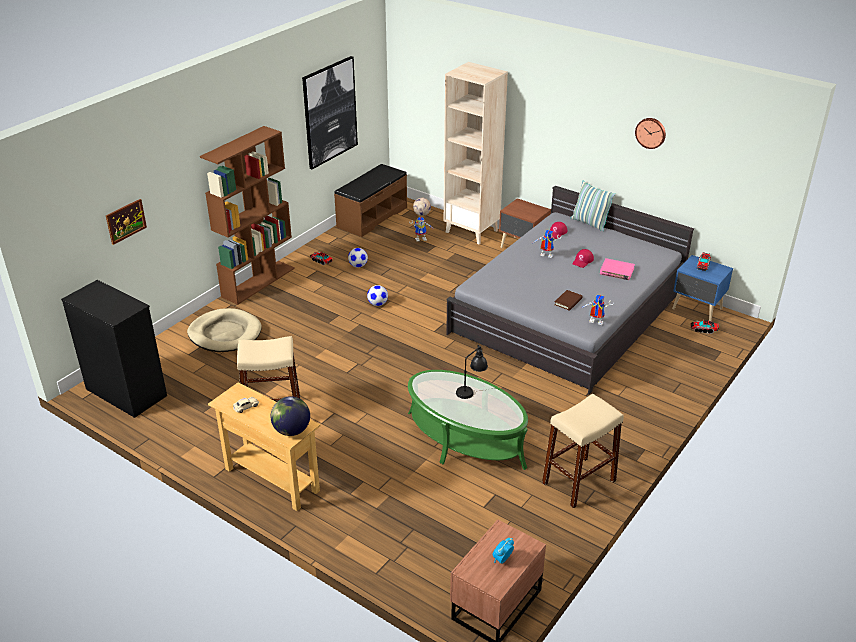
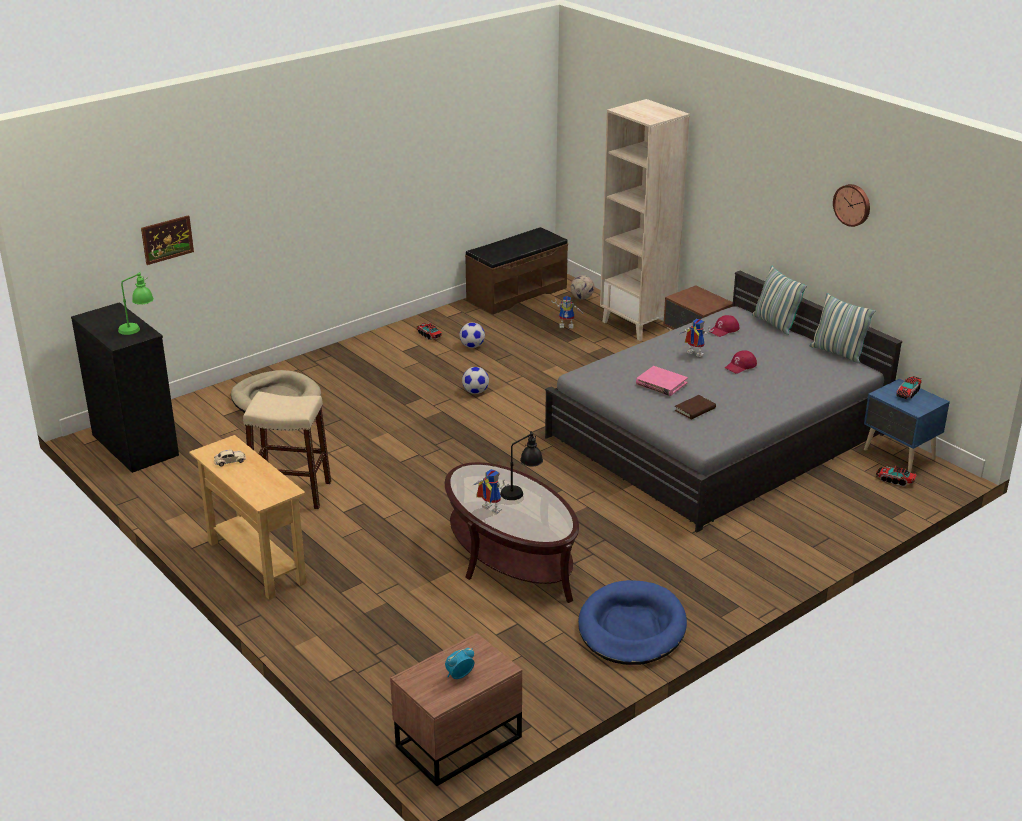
camera: 15 degrees right, 5 degrees down
(126, 303) = (138, 330): none -> green table lamp
(258, 282) = (342, 349): brown bookcase -> none
(291, 430) = (269, 493): globe -> none
(330, 112) = (466, 148): picture -> none
(465, 440) = (510, 557): green coffee table -> brown coffee table
(578, 482) = (631, 628): beige stool -> blue dog bed
(594, 323) = (716, 438): toy robot -> toy robot (488, 509)
(616, 271) = (780, 383): pink book -> pink book (661, 383)
(643, 240) = (837, 353): none -> pillow

